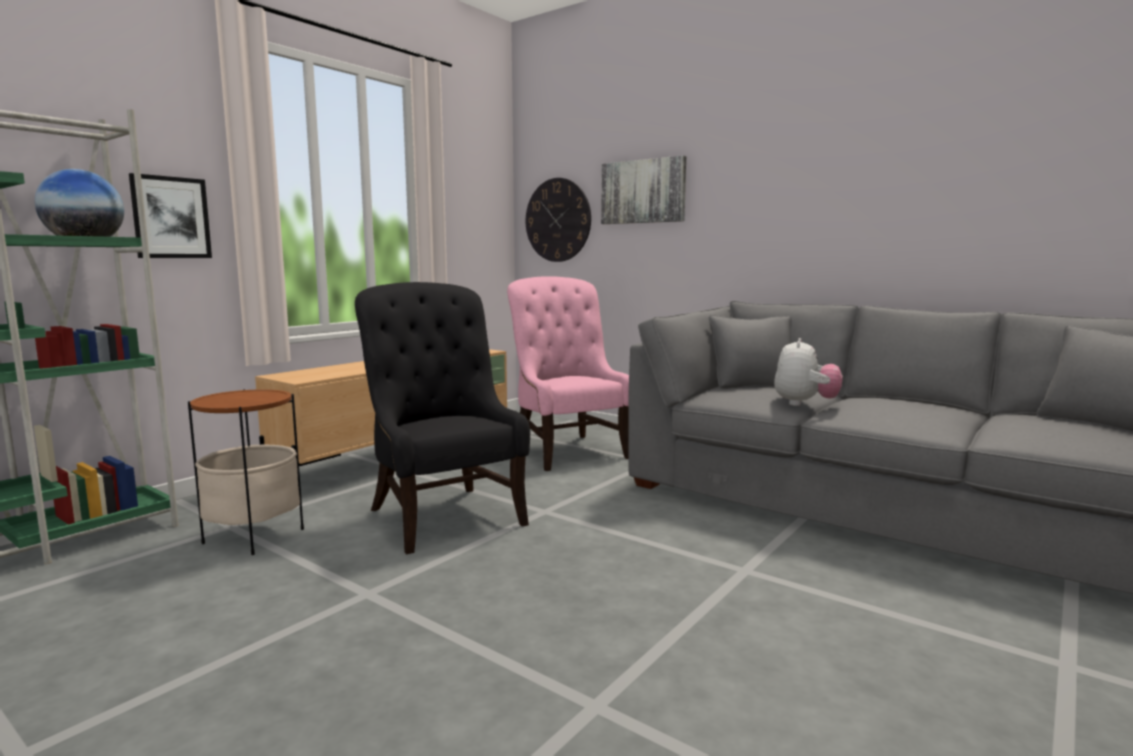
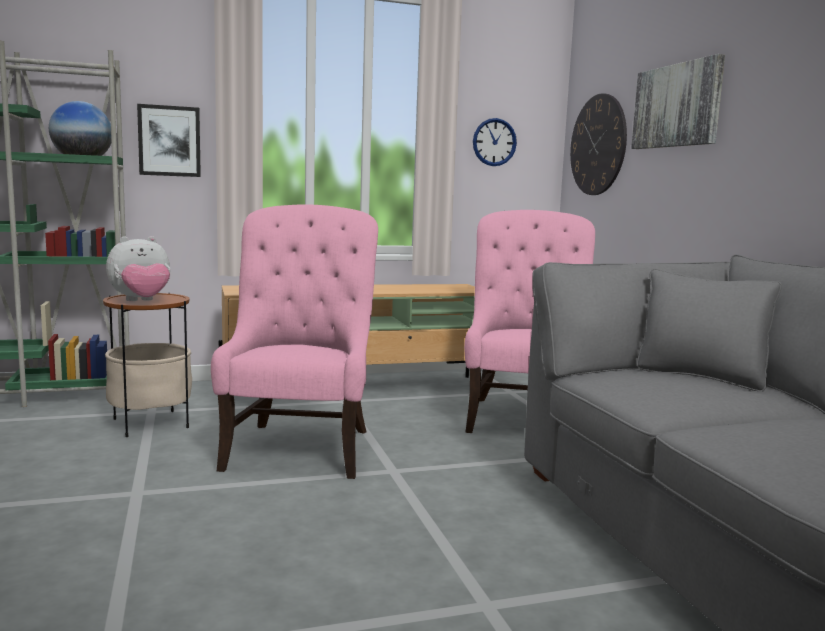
camera: 35 degrees right, 0 degrees up
(444, 517) = (300, 449): black armchair -> pink armchair
(467, 217) = (494, 142): none -> wall clock
(805, 404) = (704, 409): plush toy -> plush toy (141, 301)

